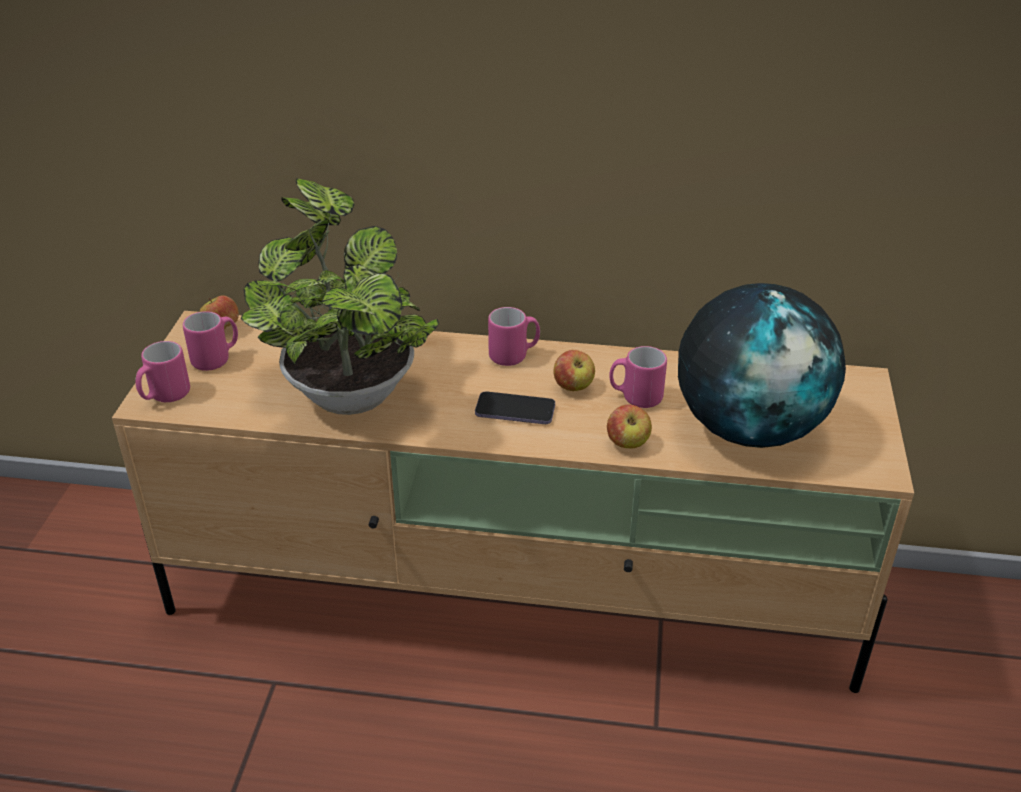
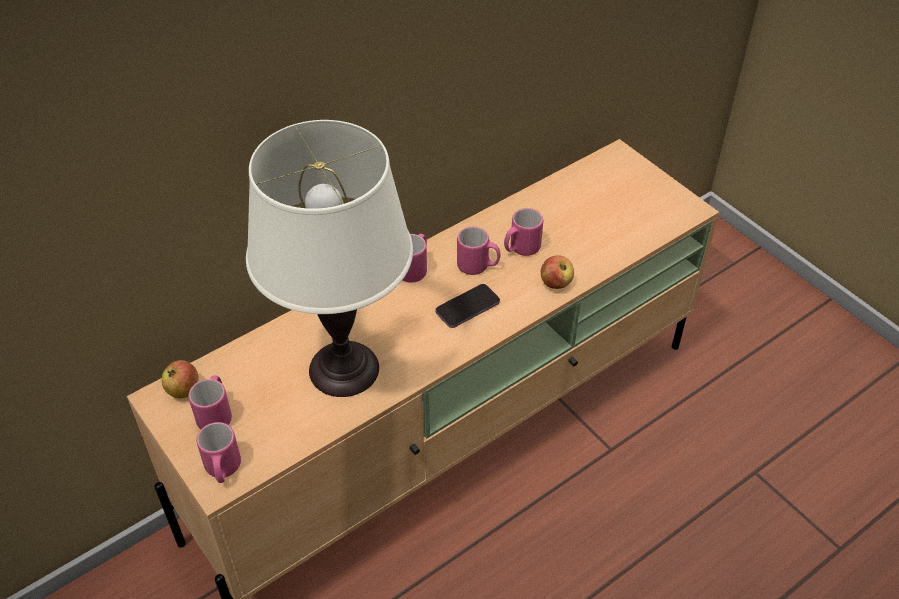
camera: 45 degrees left, 10 degrees up
(347, 389) = (344, 369): potted plant -> white table lamp
(573, 387) = (478, 266): apple -> pink mug
(749, 428) = (602, 227): globe -> none

